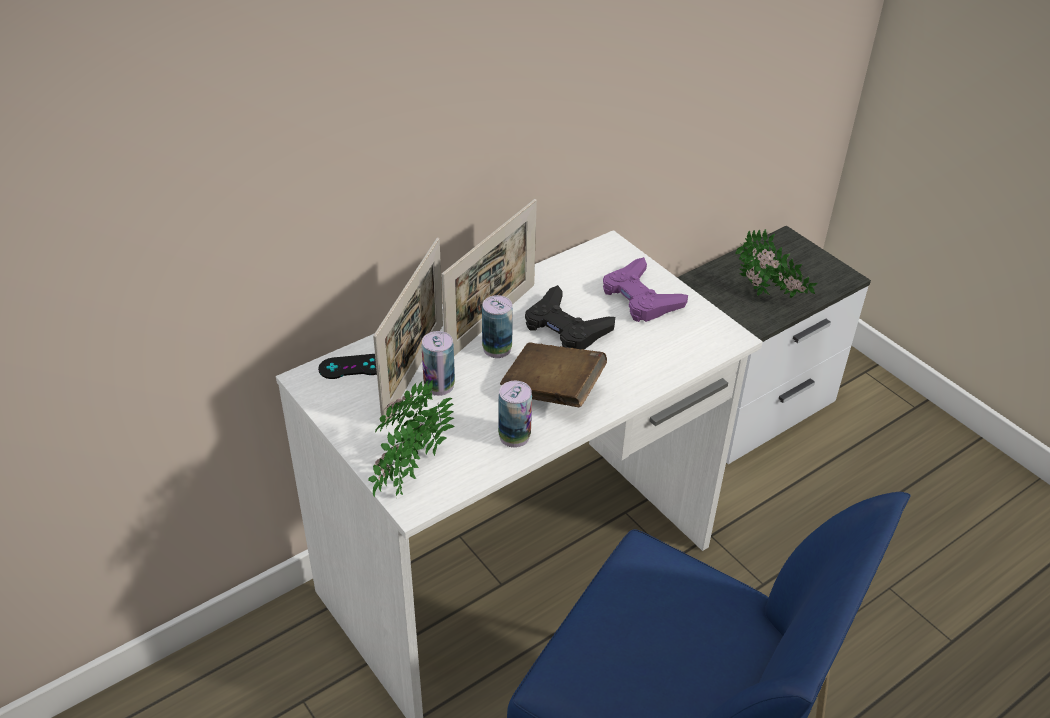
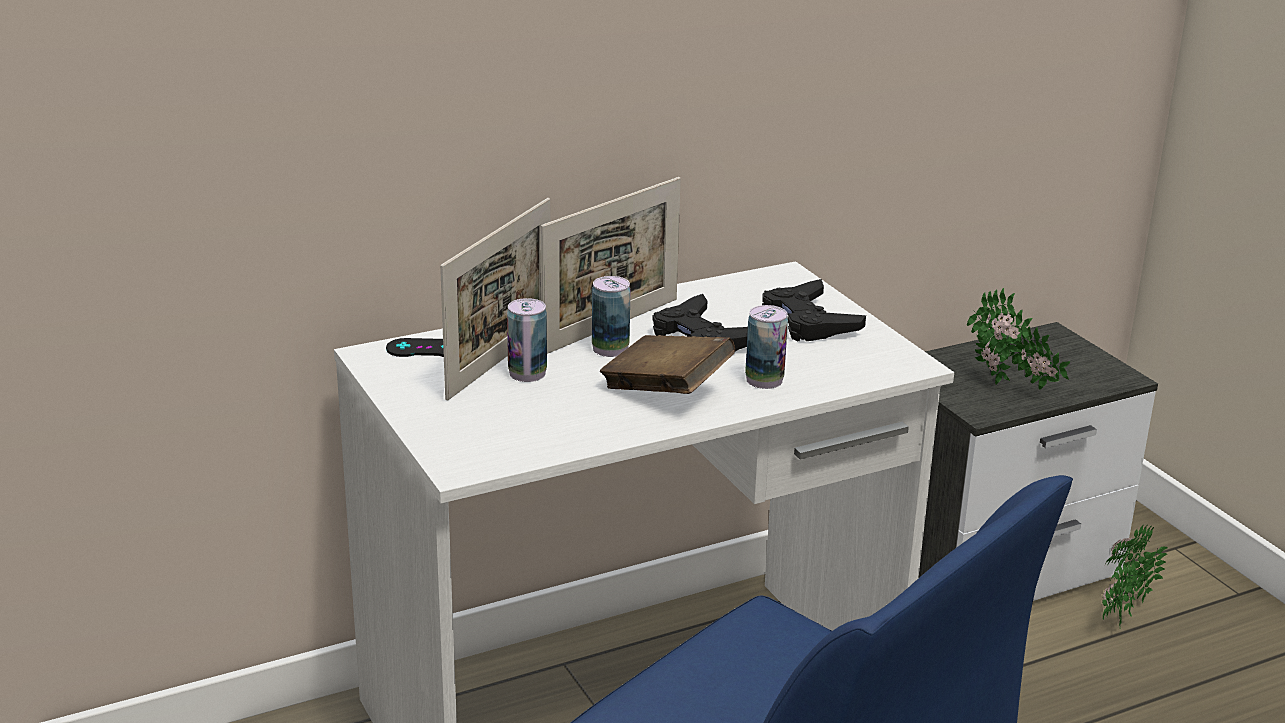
camera: 10 degrees right, 15 degrees down
(408, 474) = (462, 443): potted plant -> potted plant (1120, 615)
(514, 436) = (604, 424): can -> can (764, 380)
(640, 298) = (808, 321): purple game controller -> black game controller

